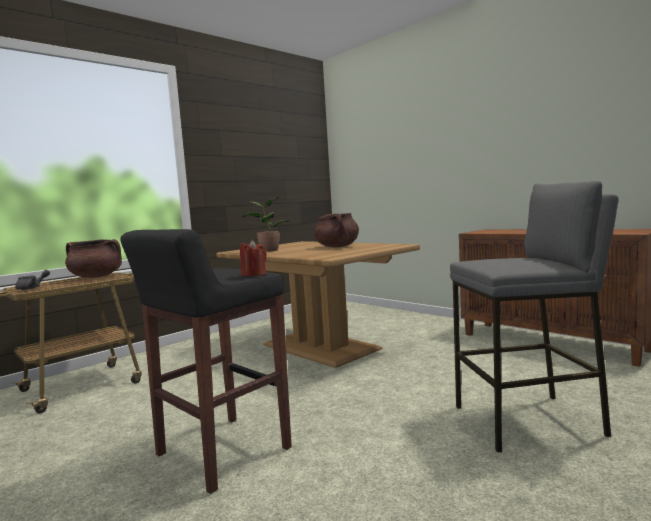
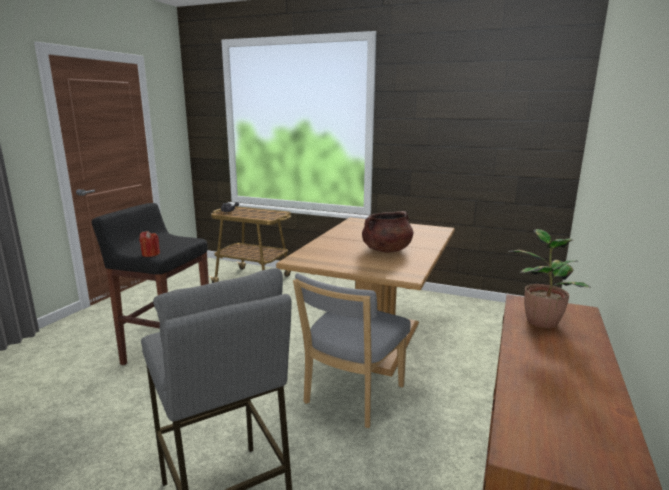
camera: 65 degrees right, 10 degrees up
(96, 277) = (269, 213): brown cooking pot -> none
(268, 250) = (359, 230): potted plant -> potted plant (540, 320)
(401, 364) = (351, 397): none -> grey chair

